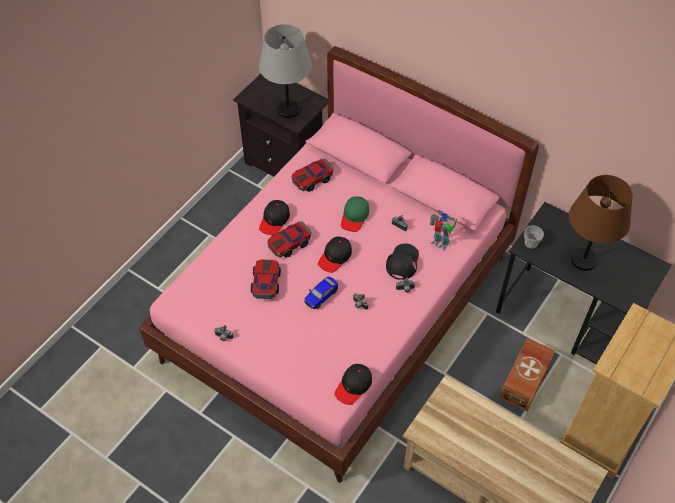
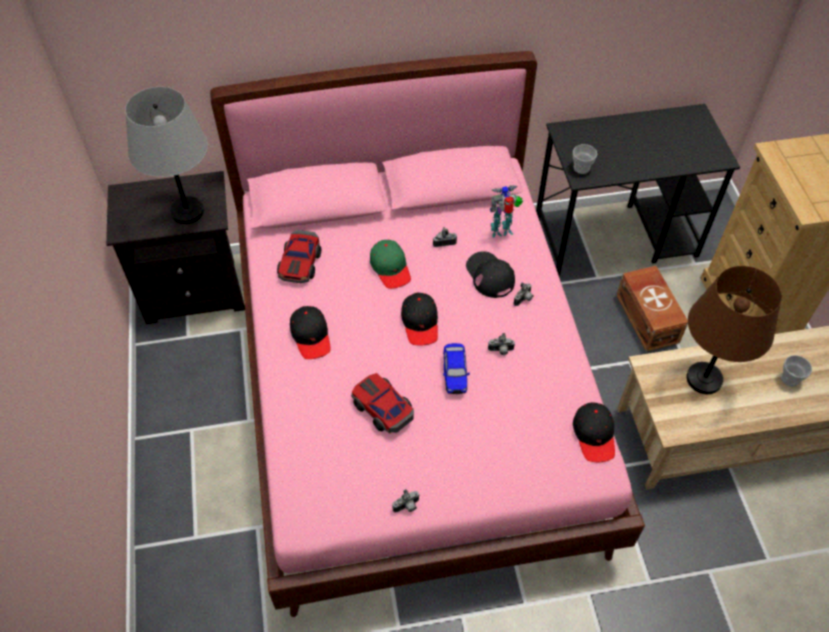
camera: 45 degrees left, 0 degrees up
(289, 243) = (357, 347): toy car -> none
(527, 468) = (790, 378): none -> cup
(583, 260) = (639, 150): brown table lamp -> brown table lamp (703, 379)

